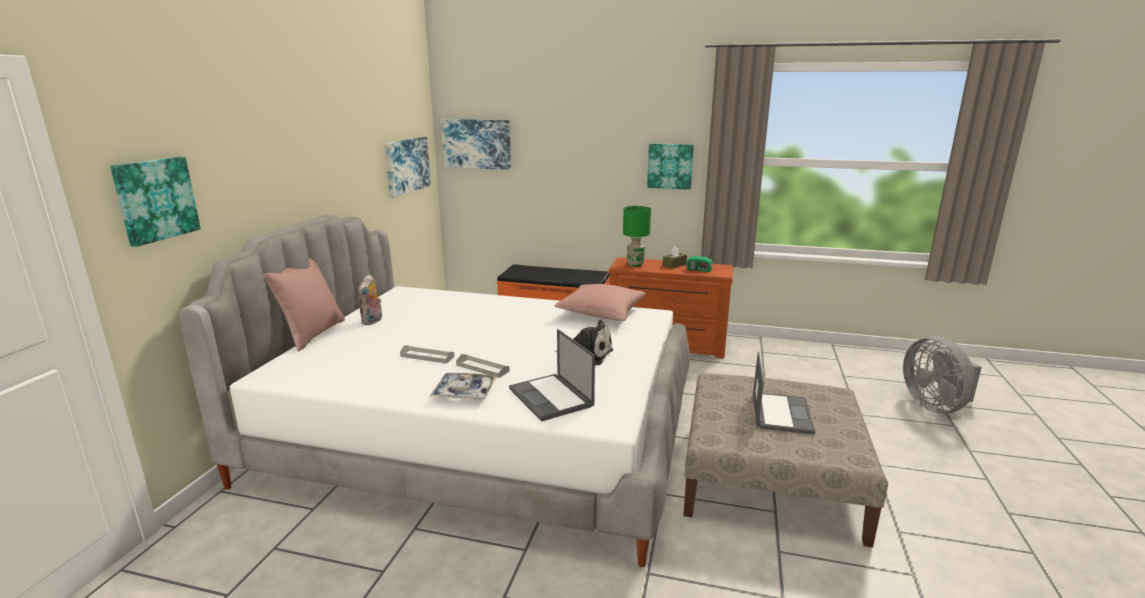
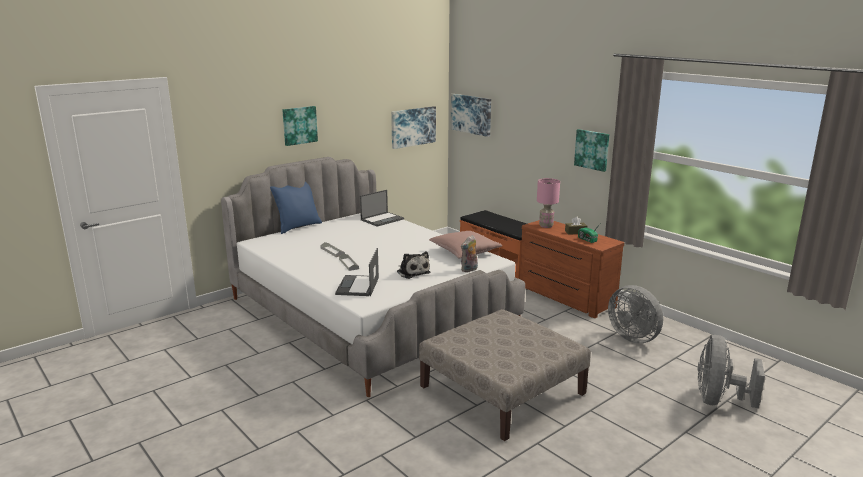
camera: 35 degrees right, 0 degrees up
(155, 199) = (218, 141): picture -> picture (299, 125)
(312, 334) = (298, 227): pink pillow -> blue pillow
(373, 321) = (334, 227): plush toy -> plush toy (469, 270)
(464, 393) = (322, 272): tray -> none
(635, 264) = (546, 226): green table lamp -> pink table lamp
(781, 413) = (505, 342): laptop -> laptop (382, 219)
(784, 367) = (634, 337): none -> grey fan

